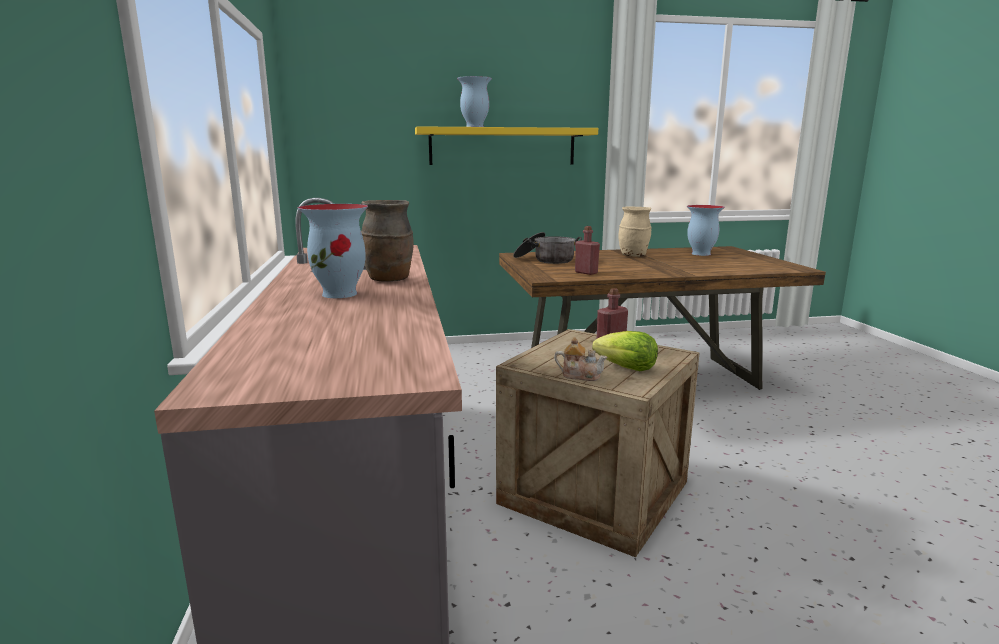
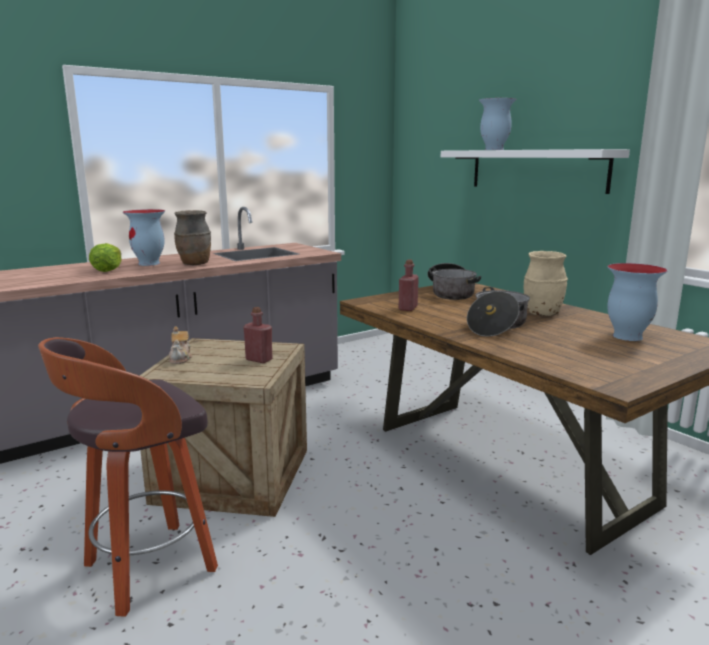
camera: 65 degrees right, 0 degrees up
(502, 146) = (536, 170): yellow shelf -> white shelf
(627, 368) = (204, 369): lettuce -> lettuce (108, 270)
(660, 265) = (497, 326): none -> cooking pot
(768, 566) = (147, 569): none -> stool

